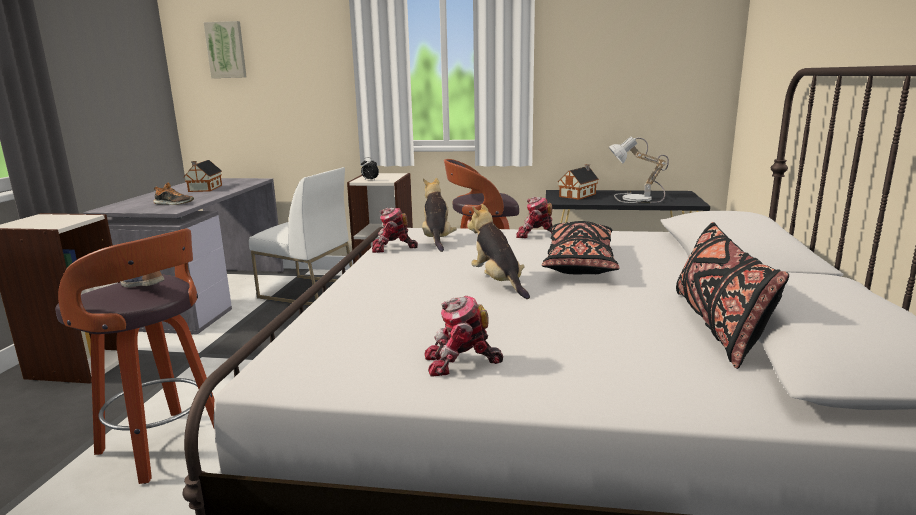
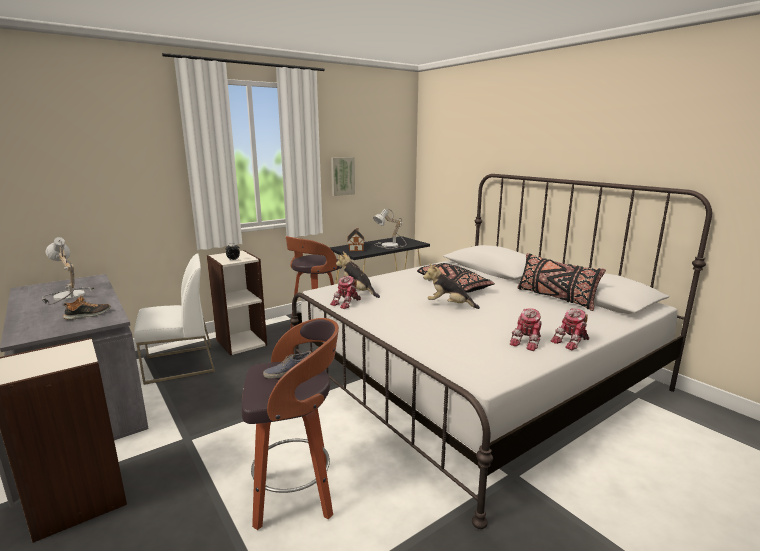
camera: 45 degrees left, 0 degrees up
(204, 189) = (65, 296): toy house -> table lamp
(226, 50) = (36, 154): picture -> picture (342, 176)
(536, 235) = (398, 276): toy robot -> toy robot (572, 342)

